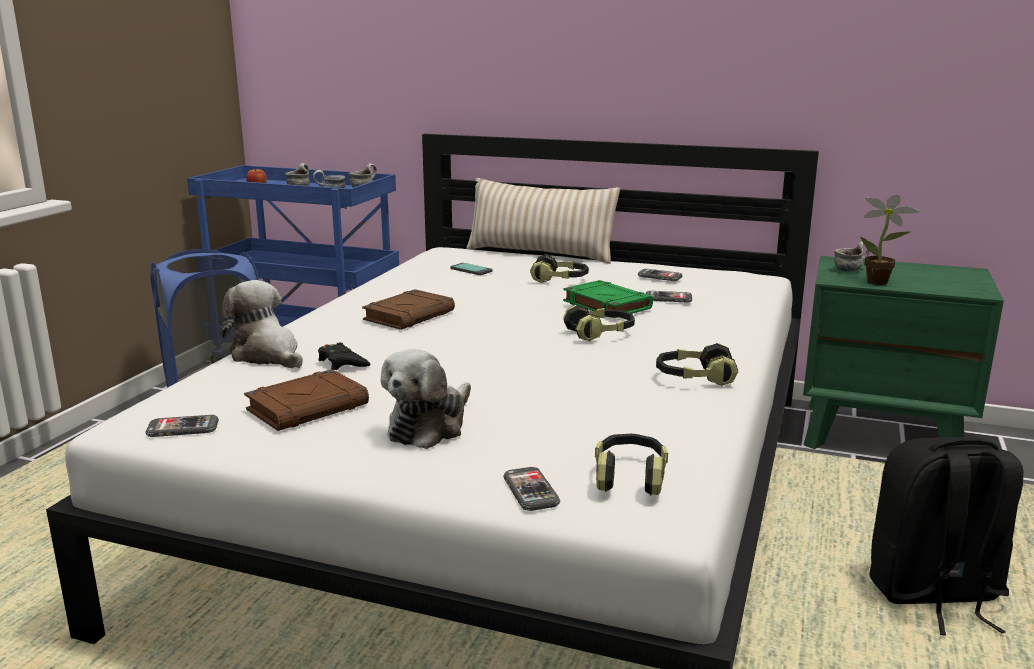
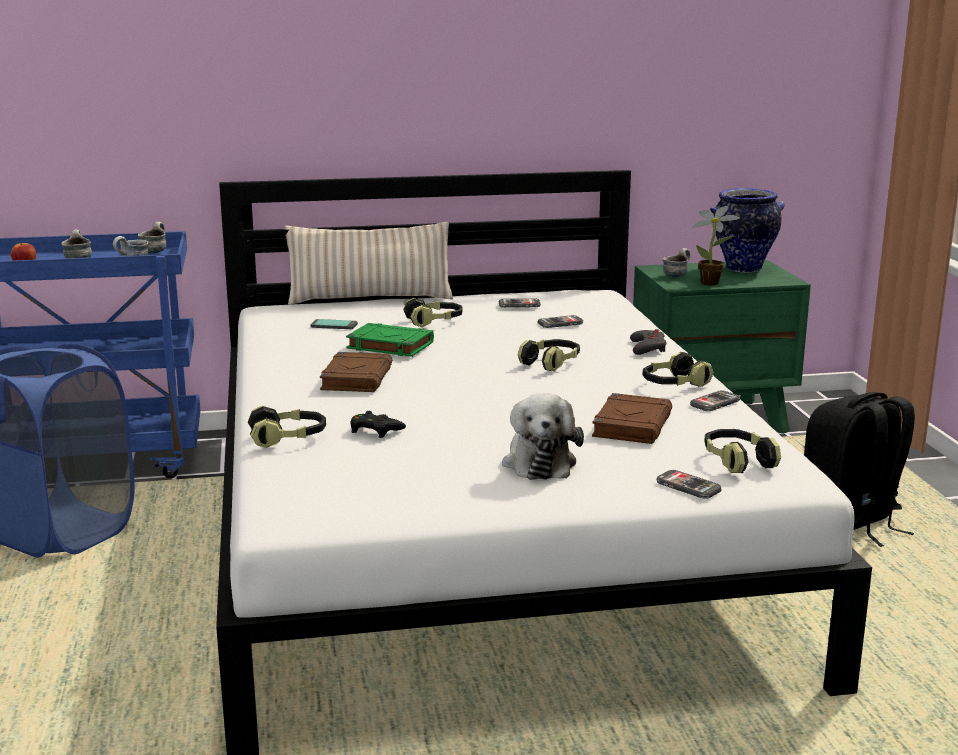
camera: 30 degrees left, 0 degrees up
(183, 428) = (337, 512): phone -> phone (715, 403)
(267, 355) = (288, 439): plush toy -> headphones
(308, 407) = (414, 471): brown book -> brown book (632, 425)
(606, 305) = (518, 338): green book -> green book (389, 345)
(726, 336) = (647, 347): none -> grey game controller
(940, 274) = (742, 269): none -> vase

